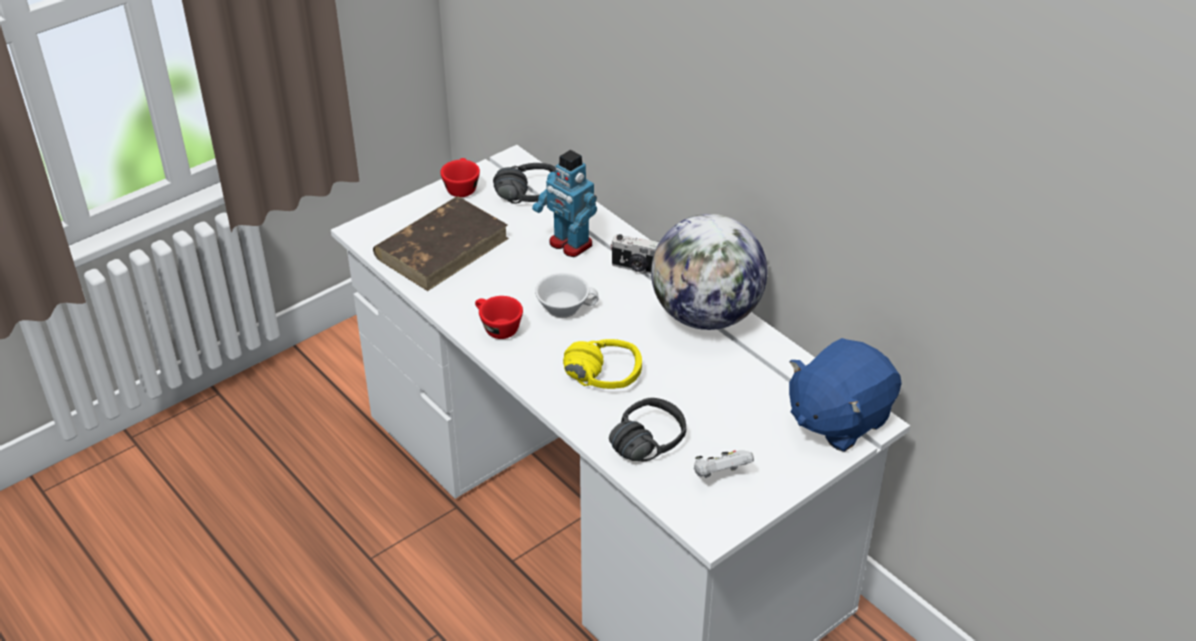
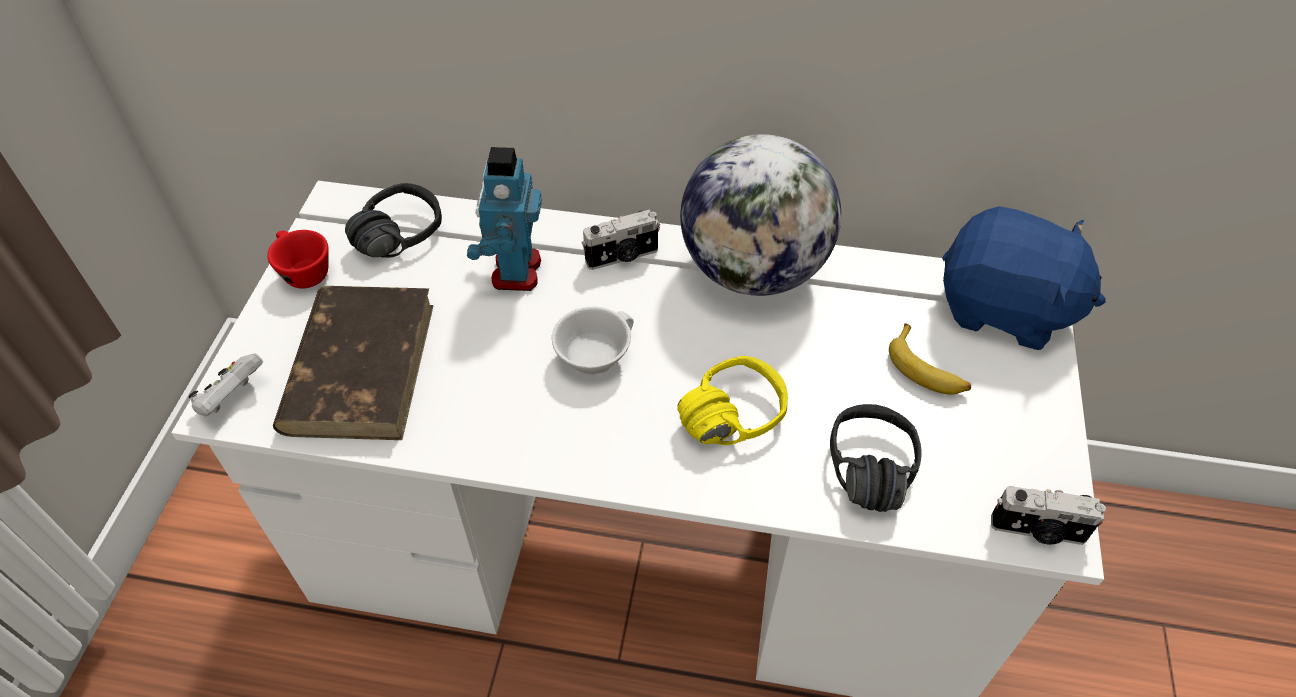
camera: 40 degrees left, 10 degrees up
(496, 328) = (544, 435): red cup -> none
(570, 244) = (515, 271): toy robot -> toy robot turned 90 degrees clockwise
(702, 522) = (1038, 531): none -> camera
(720, 474) = (984, 456): white game controller -> white game controller (232, 399)
(744, 418) = (927, 369): none -> banana
(838, 418) = (1004, 309): blue plush toy -> blue plush toy turned 75 degrees counterclockwise

